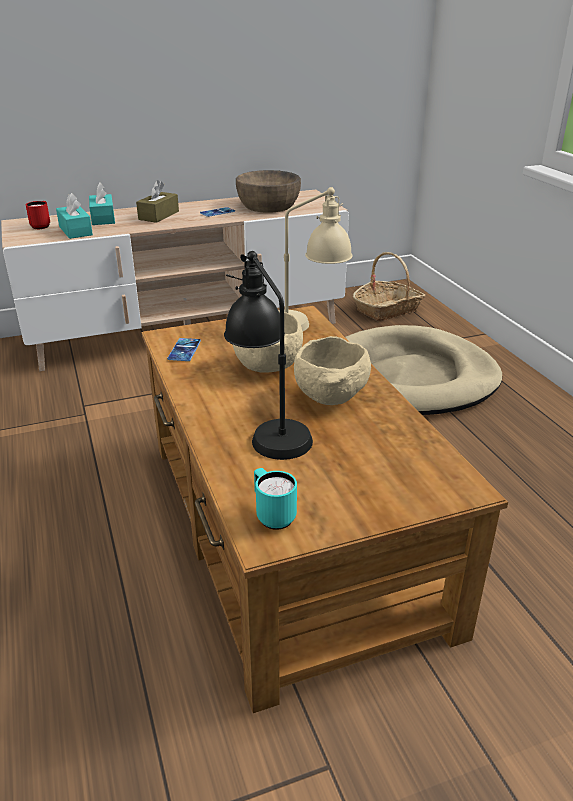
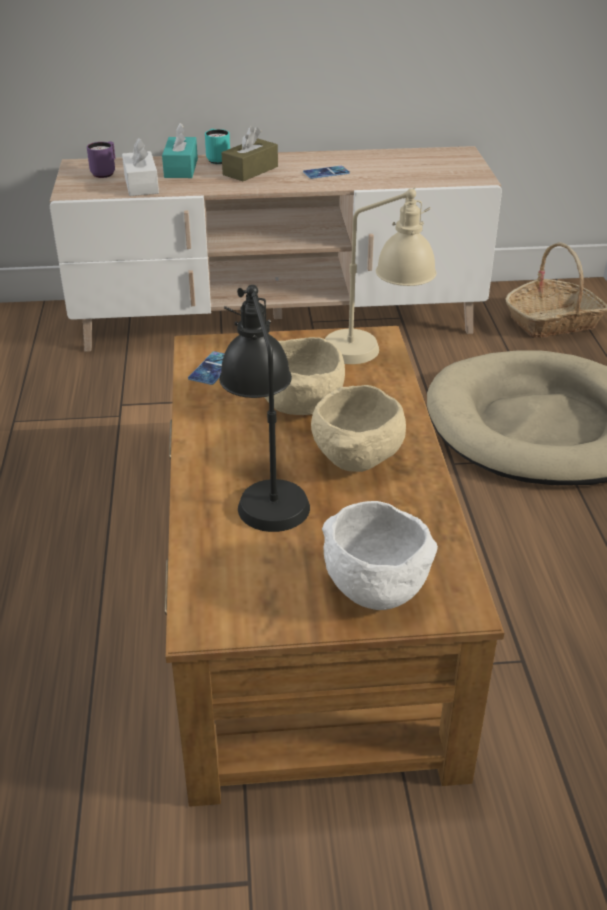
camera: 15 degrees right, 5 degrees up
(42, 226) = (105, 173): red mug -> purple mug
(75, 231) = (141, 185): turquoise tissue box -> white tissue box
(268, 205) = (397, 168): brown bowl -> none
(272, 515) = (222, 597): turquoise mug -> turquoise mug (217, 159)
(392, 488) = (372, 589): none -> white bowl

